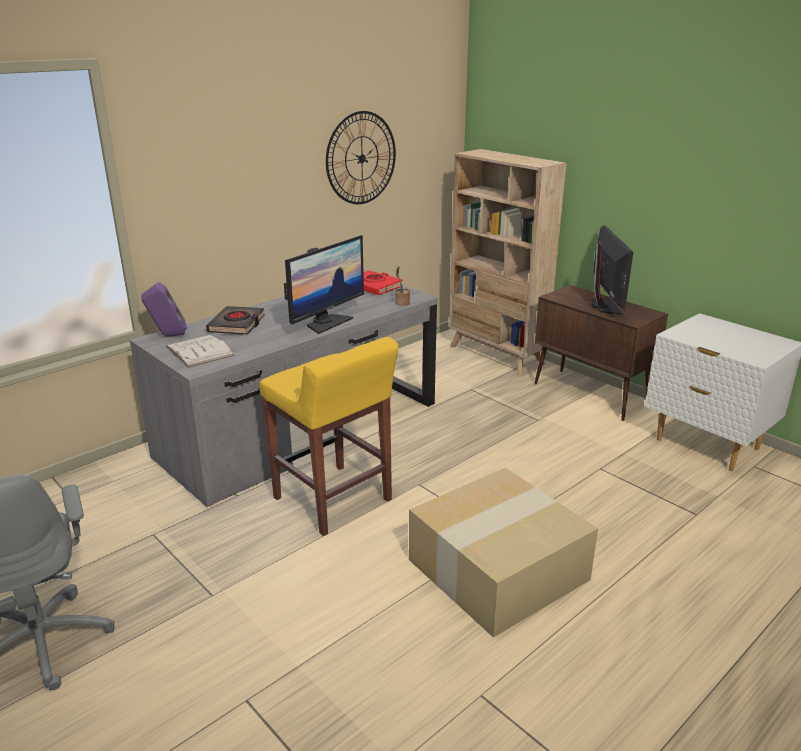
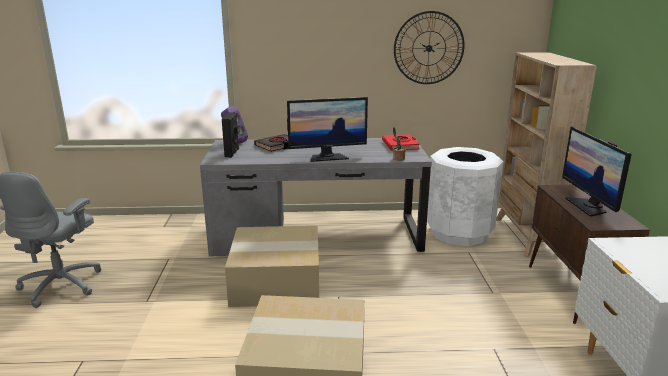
camera: 40 degrees right, 5 degrees down
(199, 351) = (232, 153): white book -> black speaker
(333, 500) = (275, 282): yellow stool -> cardboard box
(437, 372) = (459, 233): none -> white trash can
(604, 306) = (588, 206): monitor -> monitor turned 135 degrees clockwise

